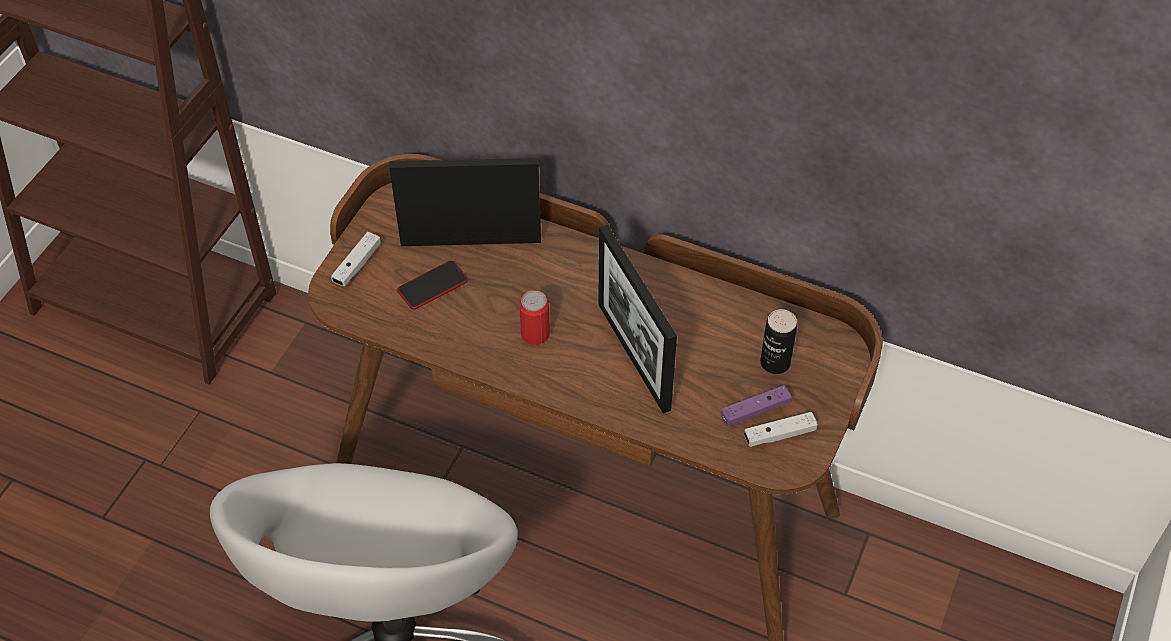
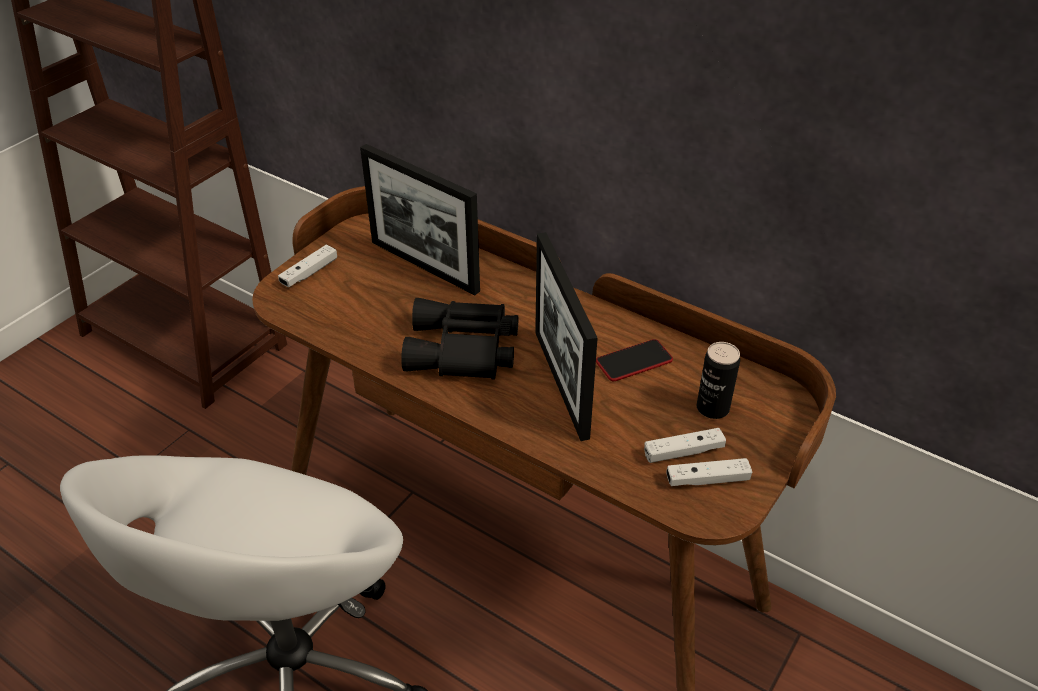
camera: 10 degrees right, 10 degrees down
(432, 286) = (375, 298): phone -> phone (634, 361)
(471, 241) = (424, 266): picture frame -> picture frame turned 150 degrees counterclockwise
(535, 334) = (464, 351): can -> black binoculars
(755, 411) = (683, 452): purple game controller -> white game controller

